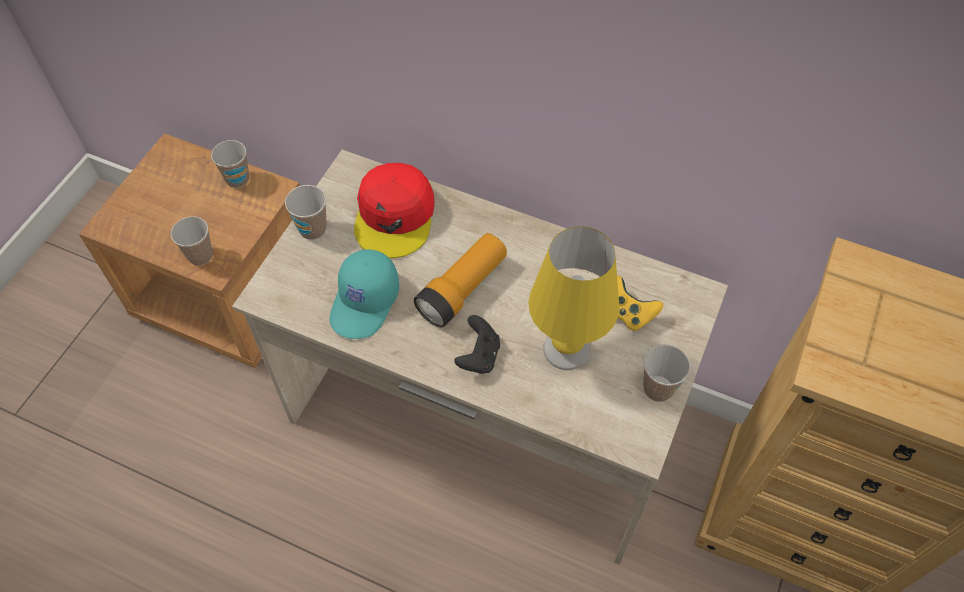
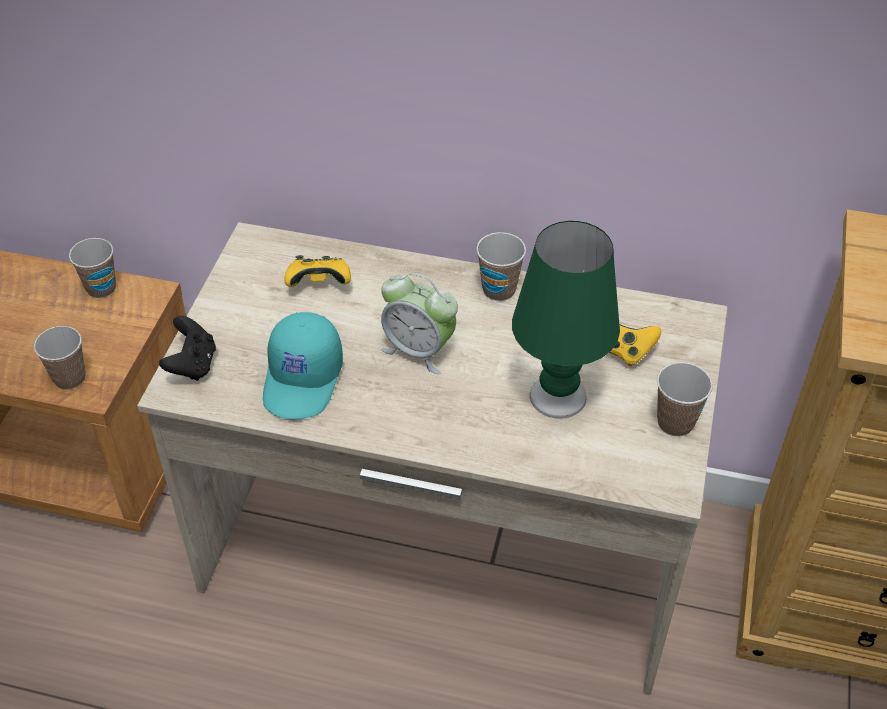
camera: 10 degrees left, 10 degrees down
(313, 229) = (221, 310): cup -> cup (499, 290)
(395, 216) = (319, 284): red cap -> yellow game controller
(463, 289) = (419, 350): flashlight -> alarm clock
(479, 356) = (455, 418): black game controller -> black game controller (192, 364)
(566, 350) = (558, 397): yellow table lamp -> green table lamp

